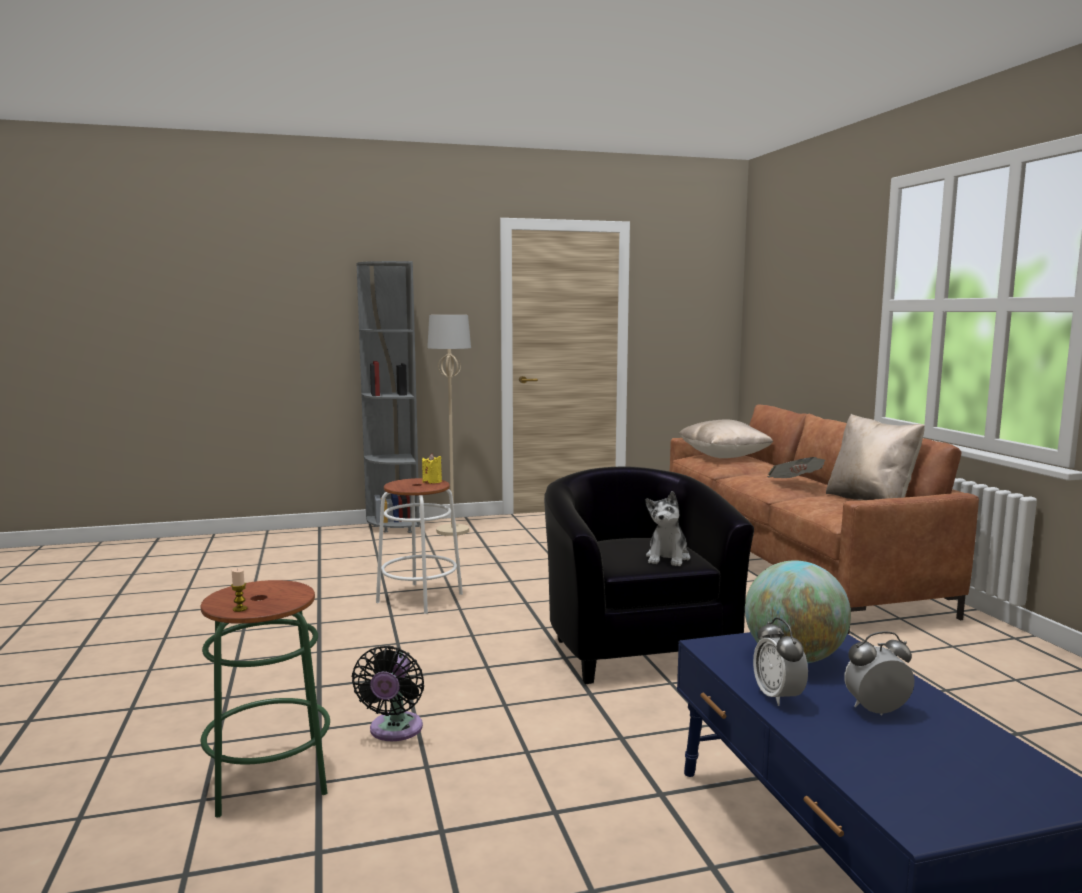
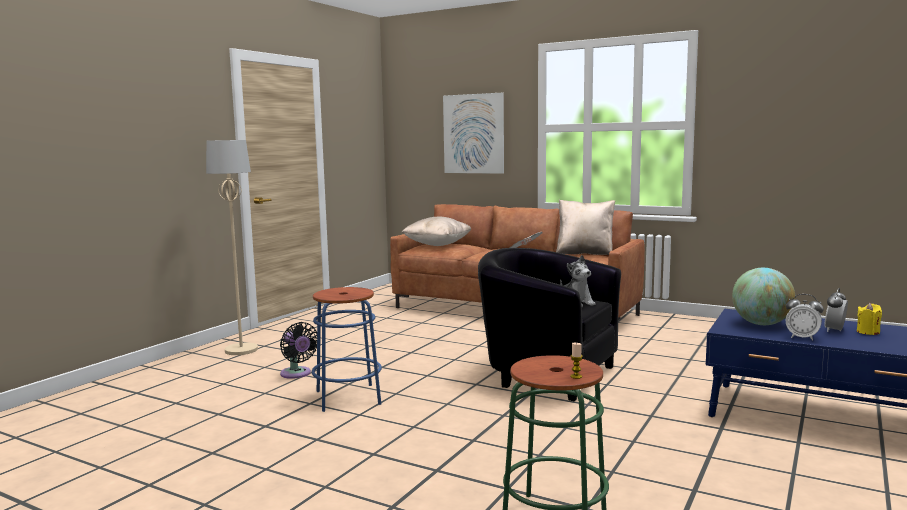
camera: 45 degrees left, 0 degrees up
(394, 528) = (179, 362): grey bookcase -> none
(394, 731) = (550, 466): black fan -> black fan (297, 374)
(420, 598) = (348, 397): white stool -> blue stool
(432, 481) = (347, 289): yellow candle -> yellow candle (868, 332)
(818, 311) = (473, 134): none -> picture

